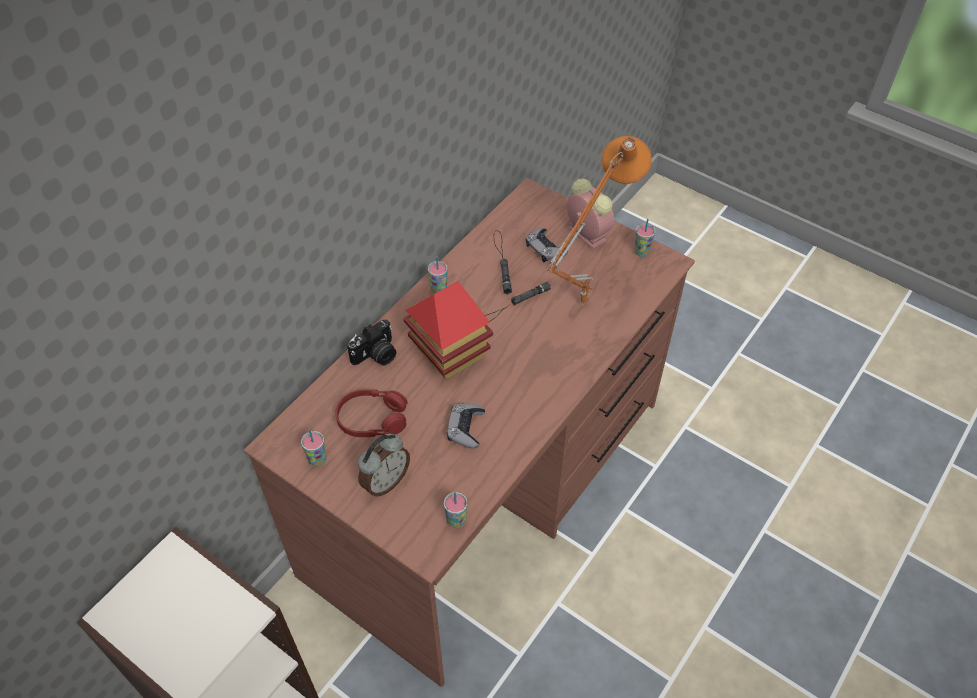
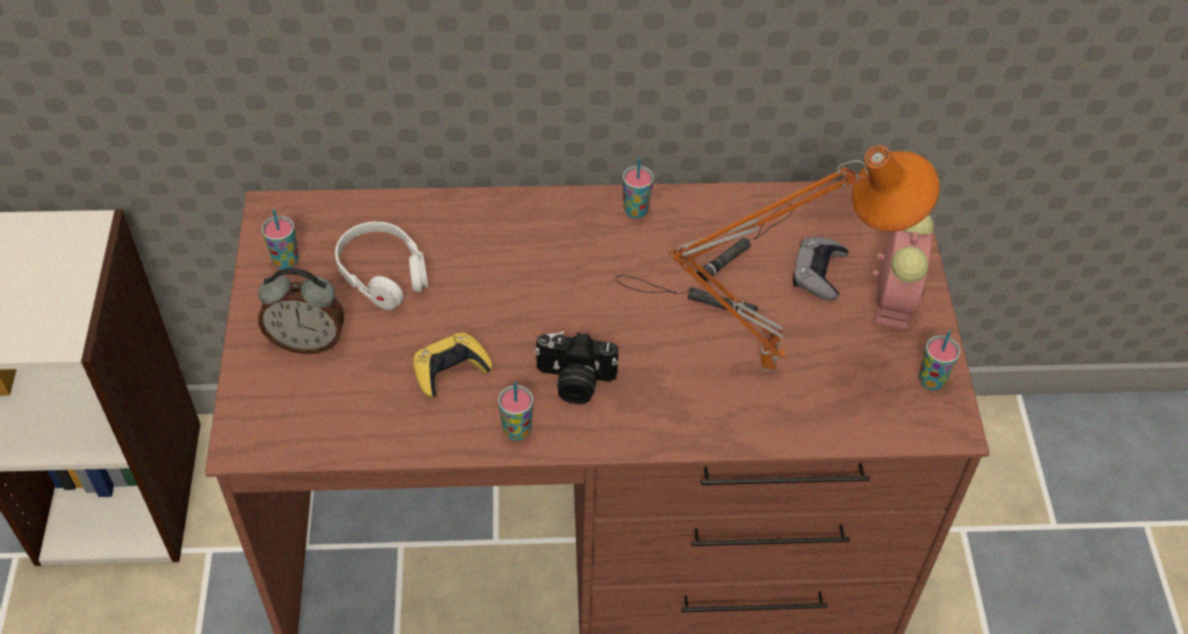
camera: 50 degrees right, 0 degrees up
(372, 419) = (383, 273): red headphones -> white headphones
(376, 355) = (478, 218): camera -> camera (574, 382)
(449, 353) = (547, 283): toy house -> none
(456, 521) = (308, 444): cup -> cup (517, 431)
(465, 428) = (450, 369): grey game controller -> yellow game controller

